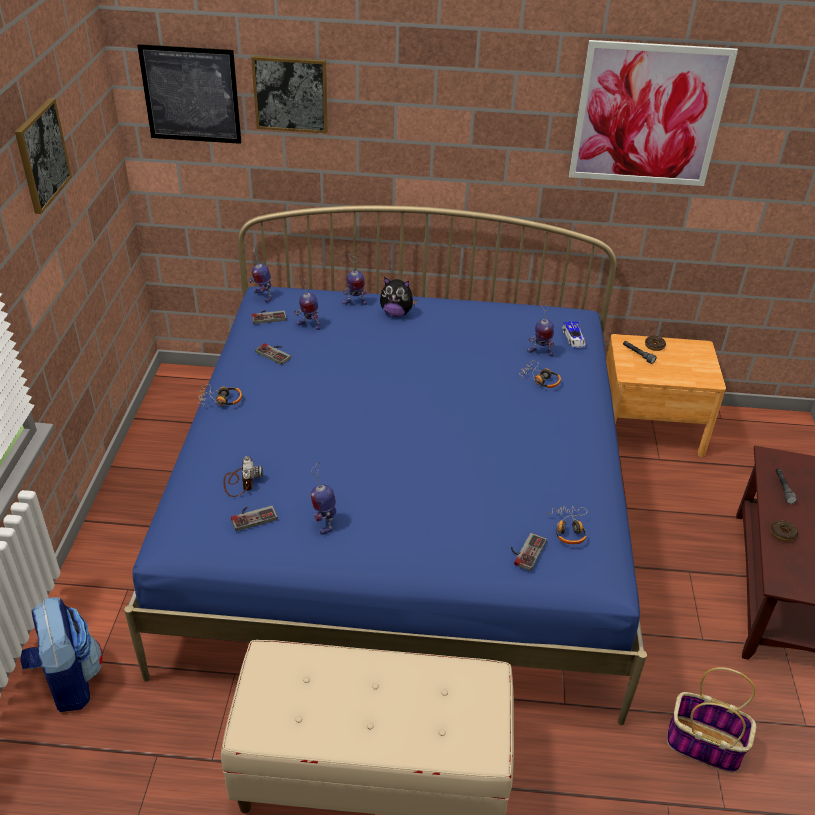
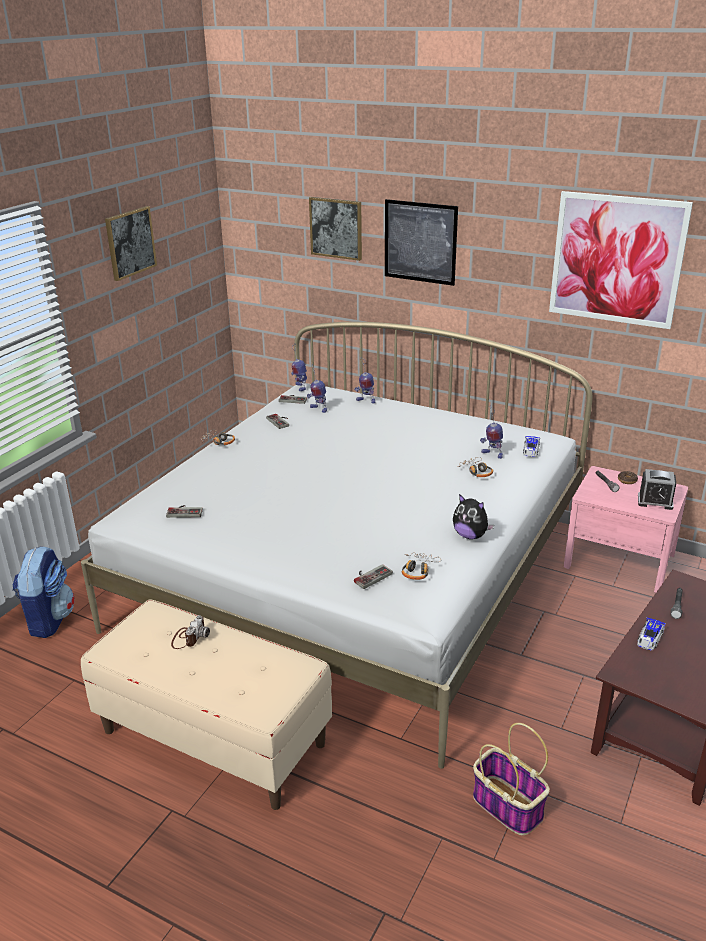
camera: 25 degrees right, 10 degrees down
(191, 94) = (269, 225): picture -> picture (420, 242)
(240, 481) = (193, 490): camera -> camera (189, 637)
(324, 522) = (231, 525): toy robot -> none
(396, 313) = (393, 412): plush toy -> plush toy (470, 535)
(403, 516) = (355, 576): blue bed -> white bed
(649, 427) = (619, 560): brown nightstand -> pink nightstand
(694, 367) = (655, 501): none -> alarm clock
(783, 533) = (649, 638): donut -> toy car

